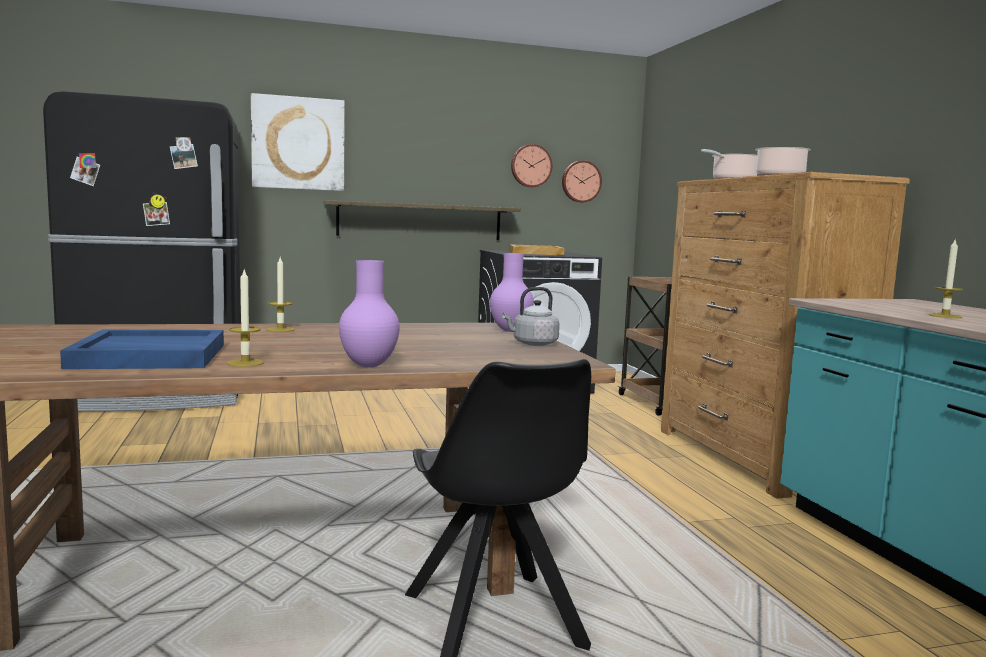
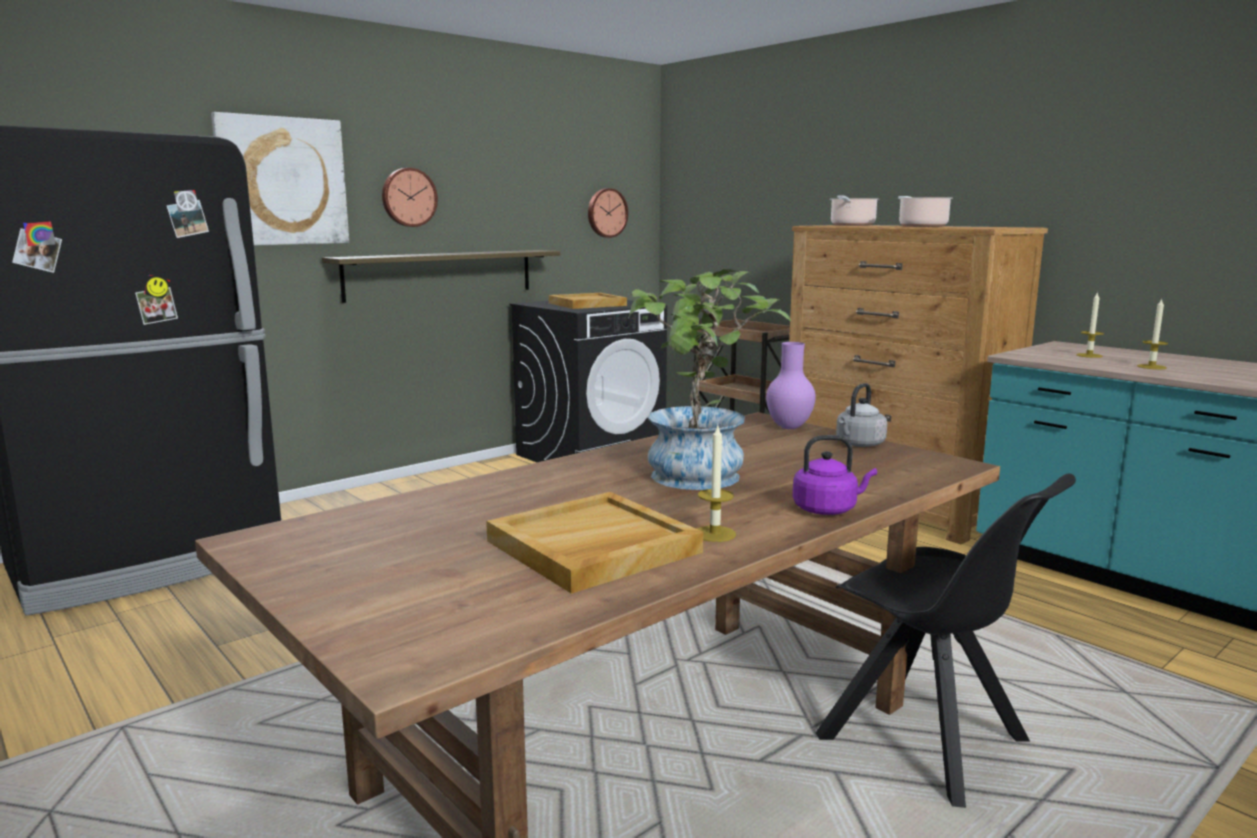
camera: 25 degrees left, 5 degrees up
(148, 356) = (592, 547): blue tray -> beige tray
(280, 329) = (586, 470): candle -> candle (1089, 355)
(335, 342) = (699, 480): none -> potted plant
(370, 365) = (828, 509): purple vase -> purple kettle
(530, 166) = (555, 197): wall clock -> wall clock (408, 197)

